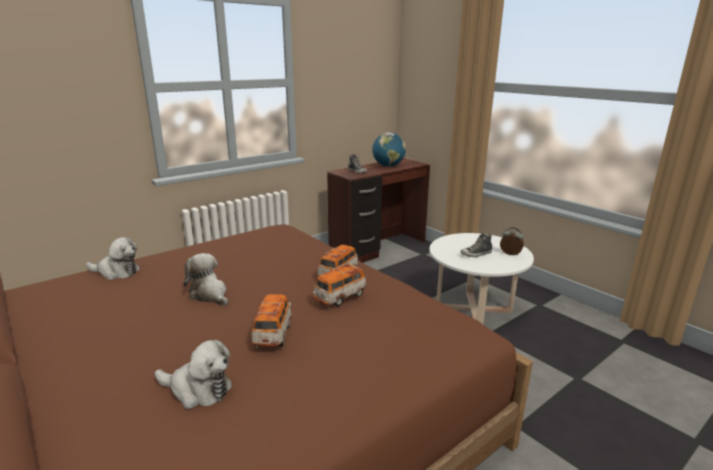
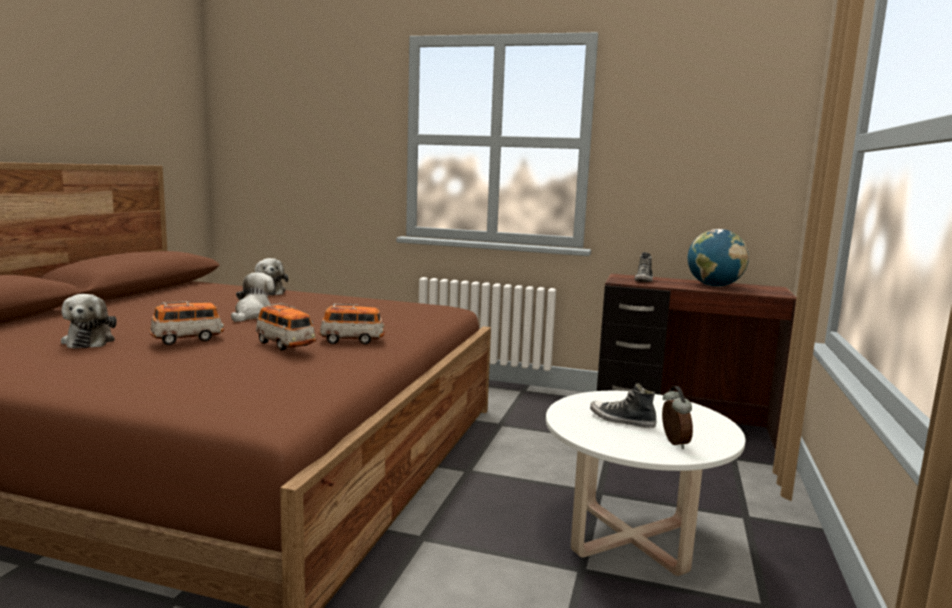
camera: 55 degrees right, 10 degrees down
(340, 297) = (285, 344): toy car -> toy car turned 150 degrees counterclockwise

